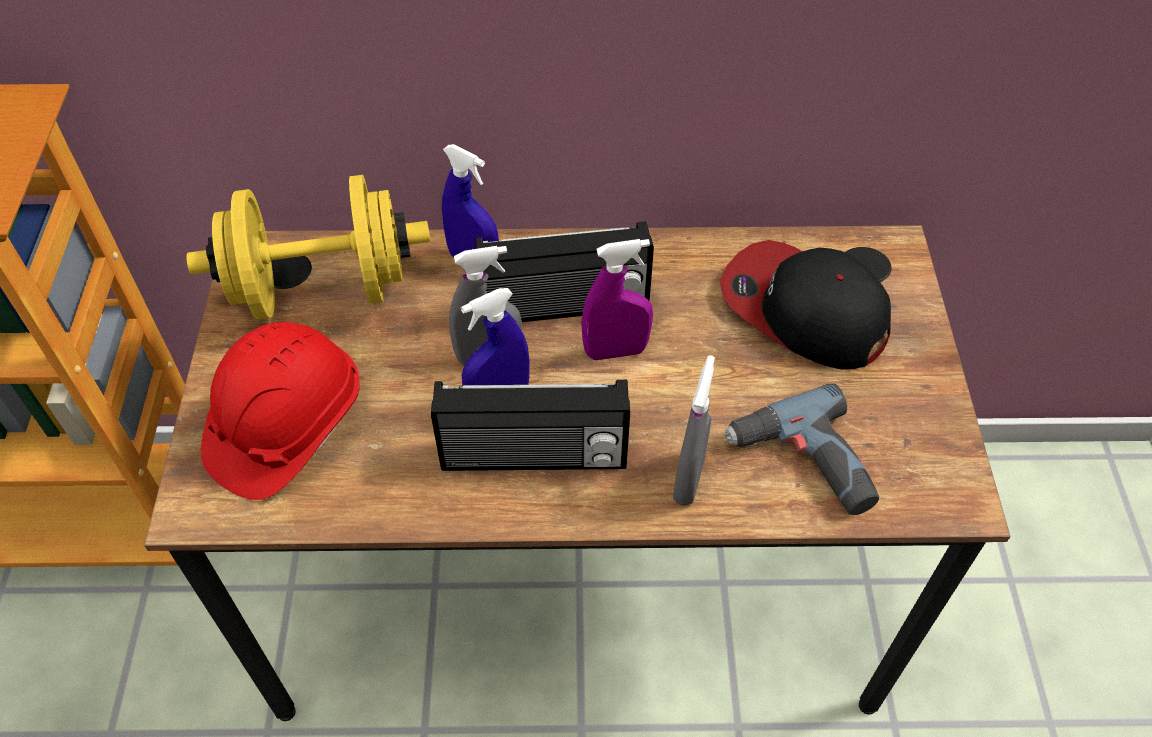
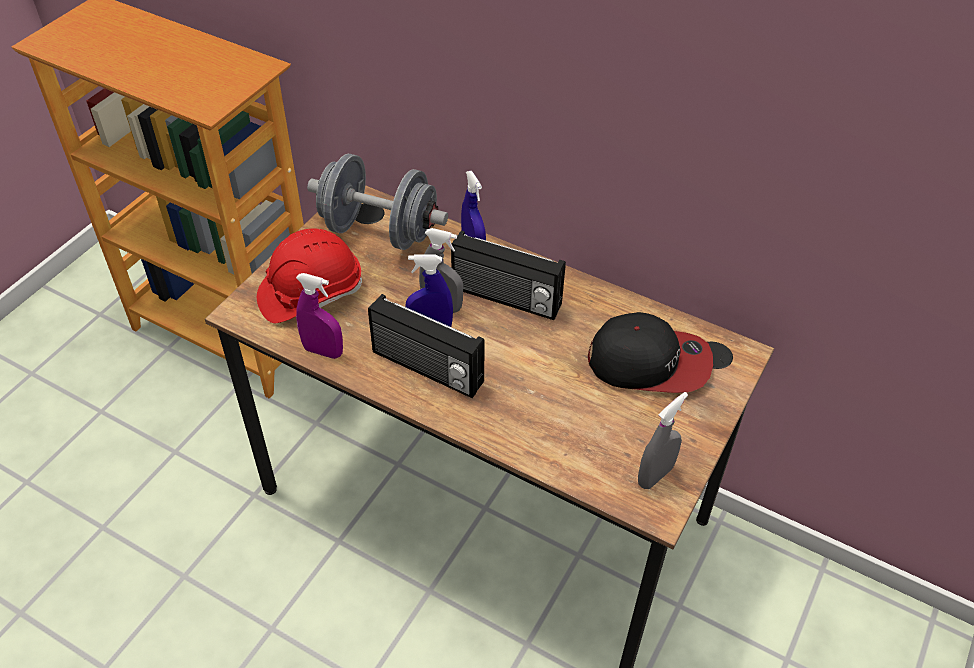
camera: 30 degrees right, 5 degrees down
(322, 289) = (379, 231): yellow dumbbell -> grey dumbbell
(615, 351) = (516, 334): purple spray bottle -> purple spray bottle (323, 351)
(688, 480) = (503, 421): grey spray bottle -> grey spray bottle (655, 475)
(803, 310) = (649, 362): cap -> cap turned 120 degrees clockwise
(803, 466) = (576, 446): power drill -> none

